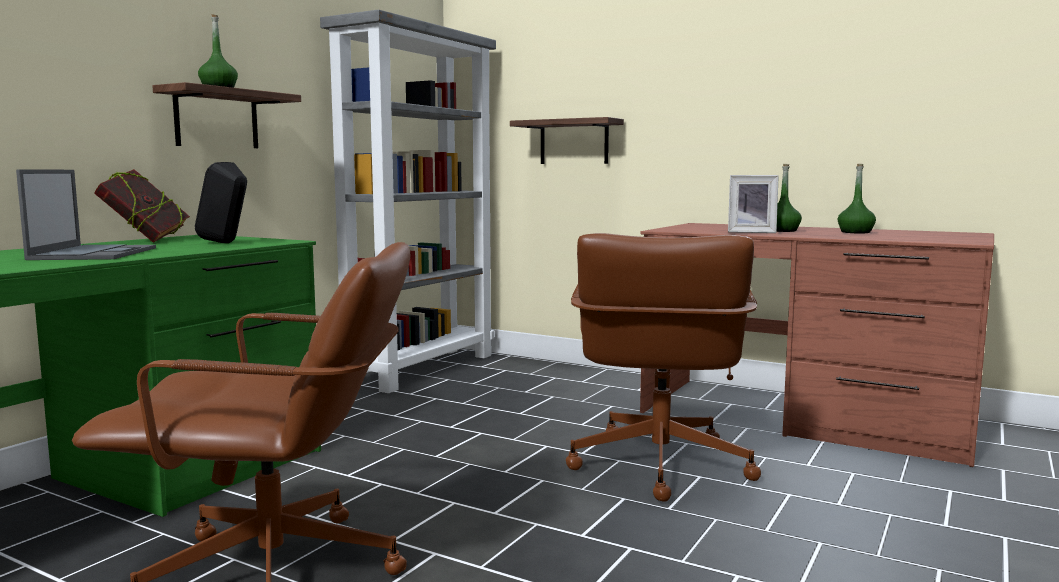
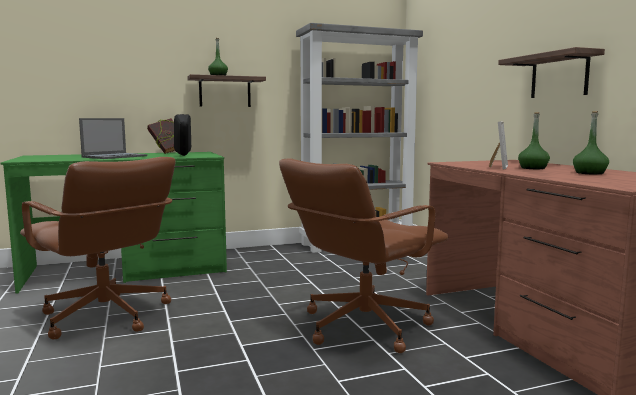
camera: 40 degrees right, 0 degrees up
(574, 142) = (459, 98): shelf -> shelf (559, 76)
(751, 232) = (497, 167): picture frame -> picture frame turned 120 degrees counterclockwise

